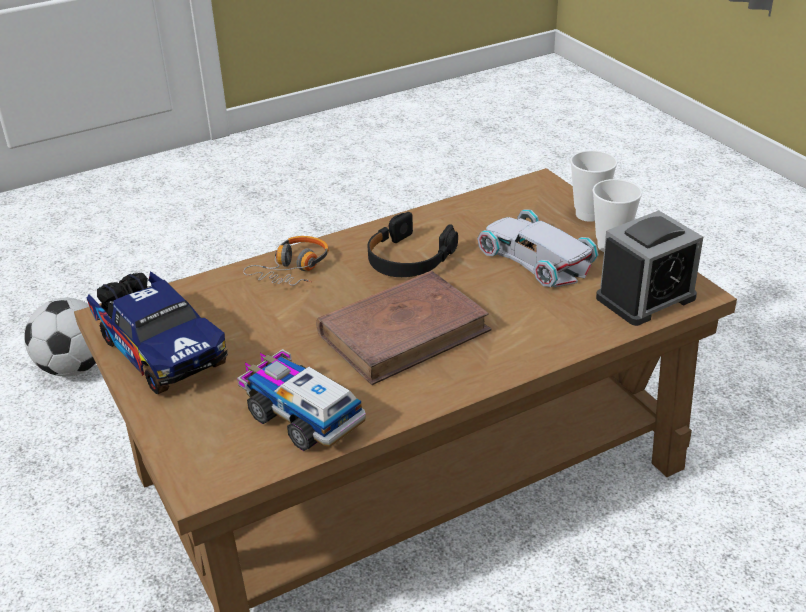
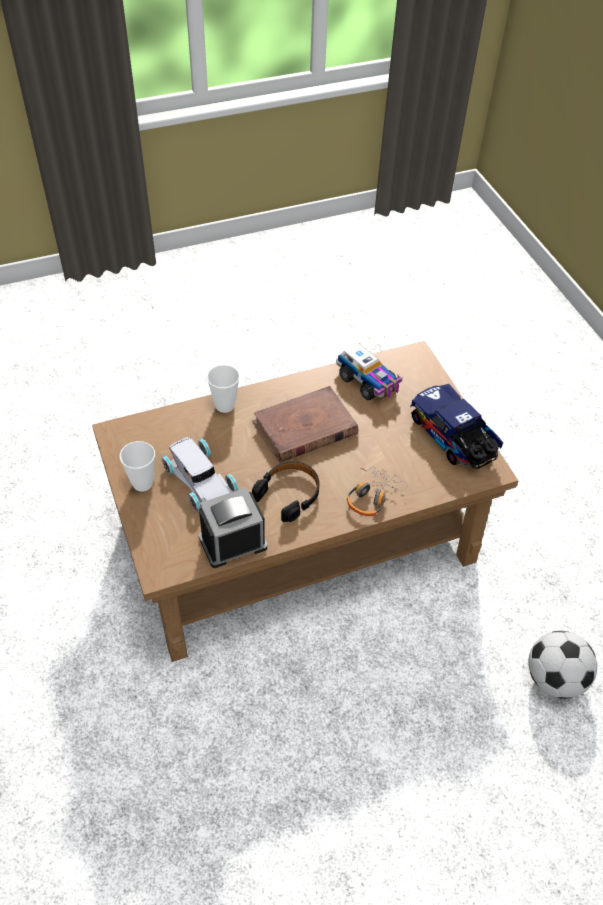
camera: 175 degrees left, 15 degrees up
(589, 214) = (140, 521): cup -> cup (225, 406)
(645, 298) = (147, 433): alarm clock -> alarm clock (233, 542)

